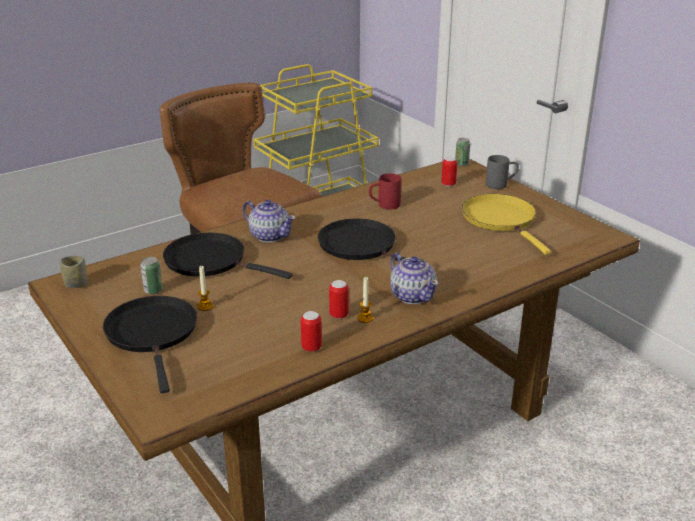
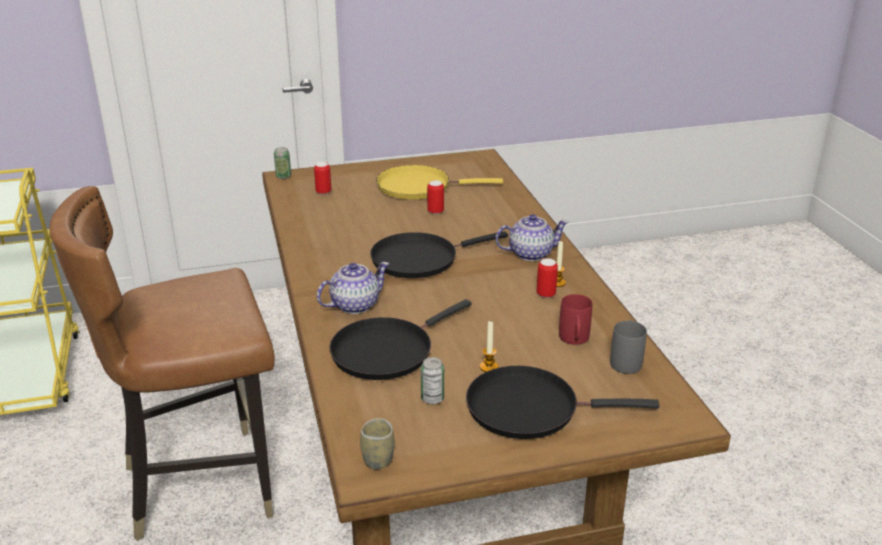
camera: 70 degrees left, 0 degrees up
(311, 348) = (596, 318): can -> can (435, 212)
(384, 205) = (339, 231): red mug -> red mug (574, 341)
(501, 184) = (348, 171): grey mug -> grey mug (626, 360)

